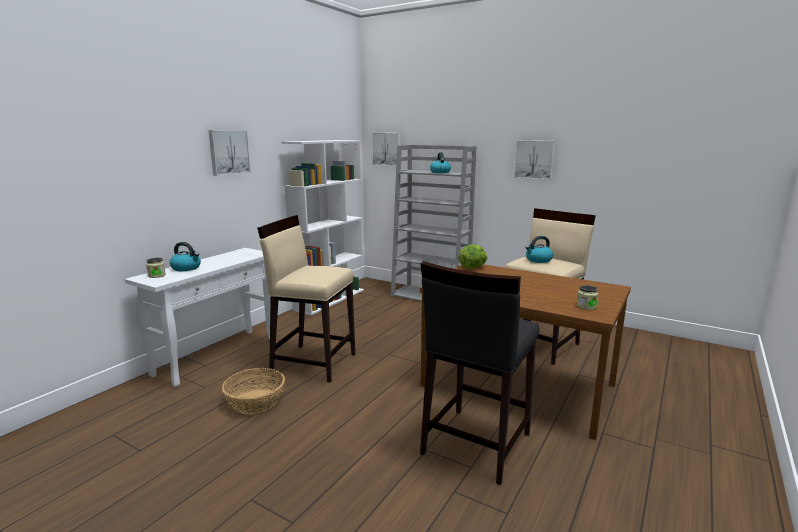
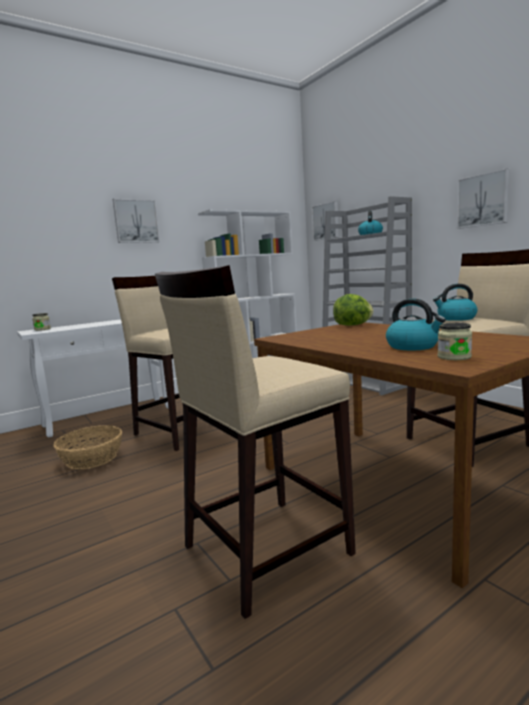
camera: 25 degrees right, 5 degrees down
(186, 268) = (75, 326): kettle -> kettle (413, 346)
(475, 444) = (264, 550): black stool -> beige stool

